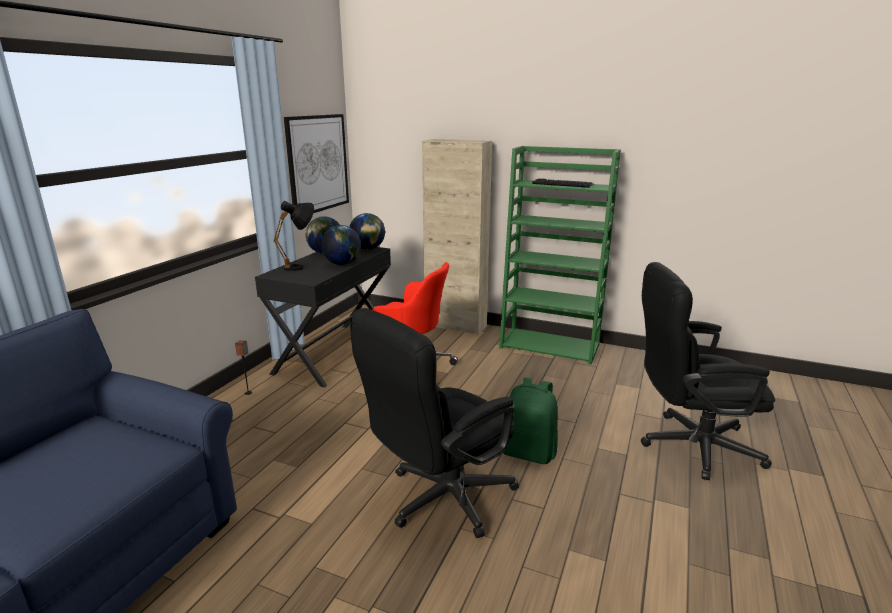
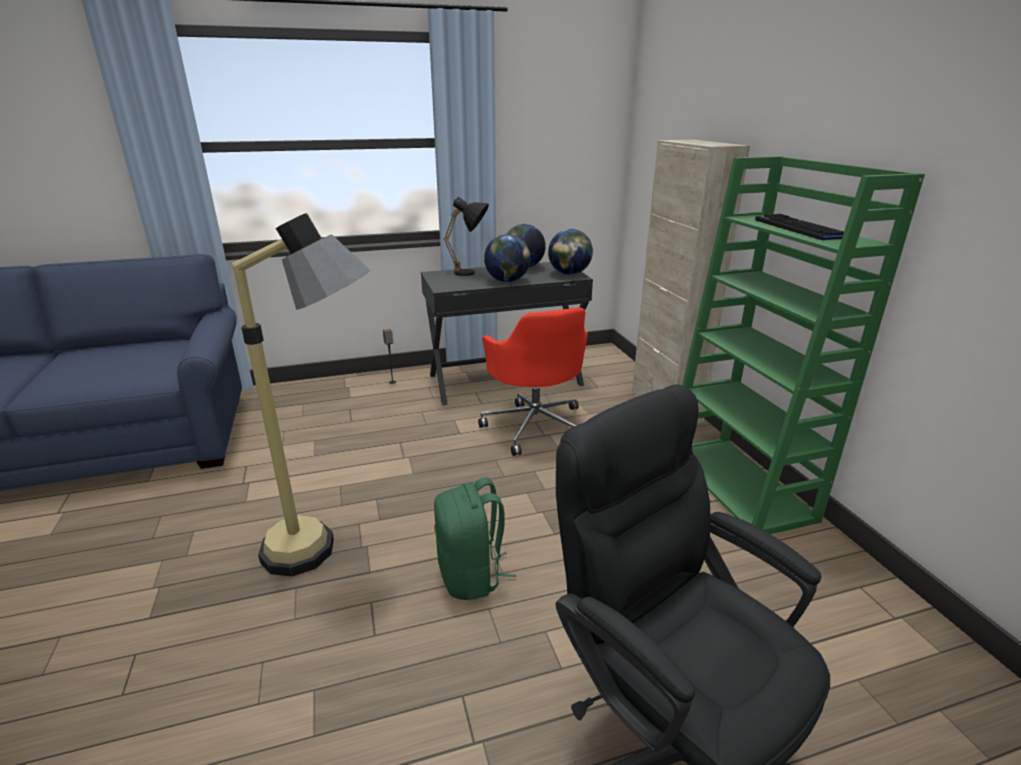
camera: 50 degrees right, 5 degrees up
(318, 164) = (564, 163): picture -> none
(440, 500) = (329, 553): black office chair -> floor lamp

